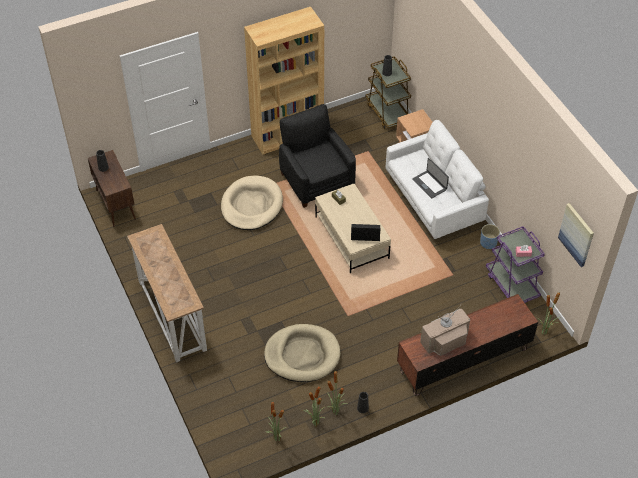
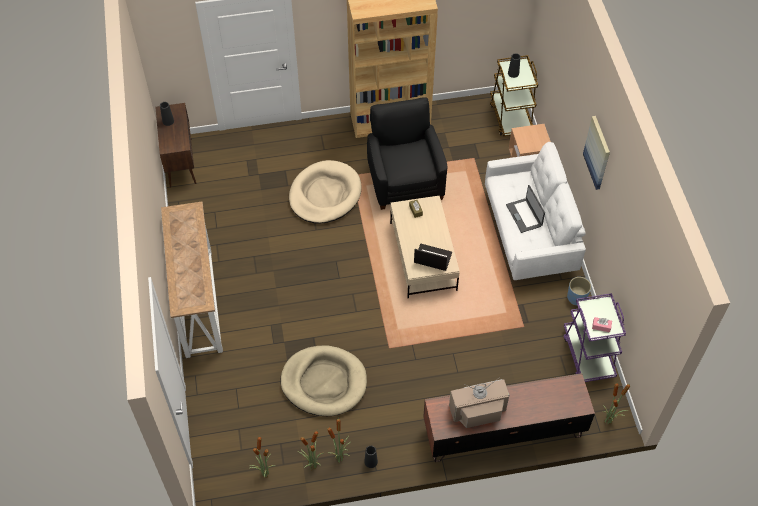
camera: 15 degrees right, 5 degrees up
(576, 234) = (659, 326): picture -> picture (597, 152)

